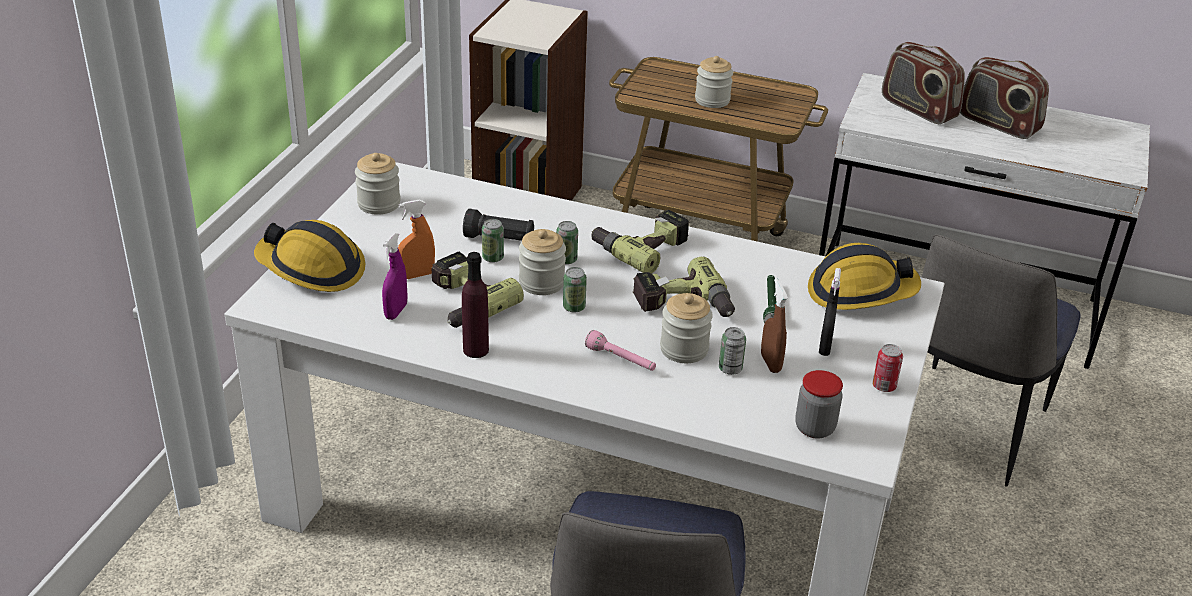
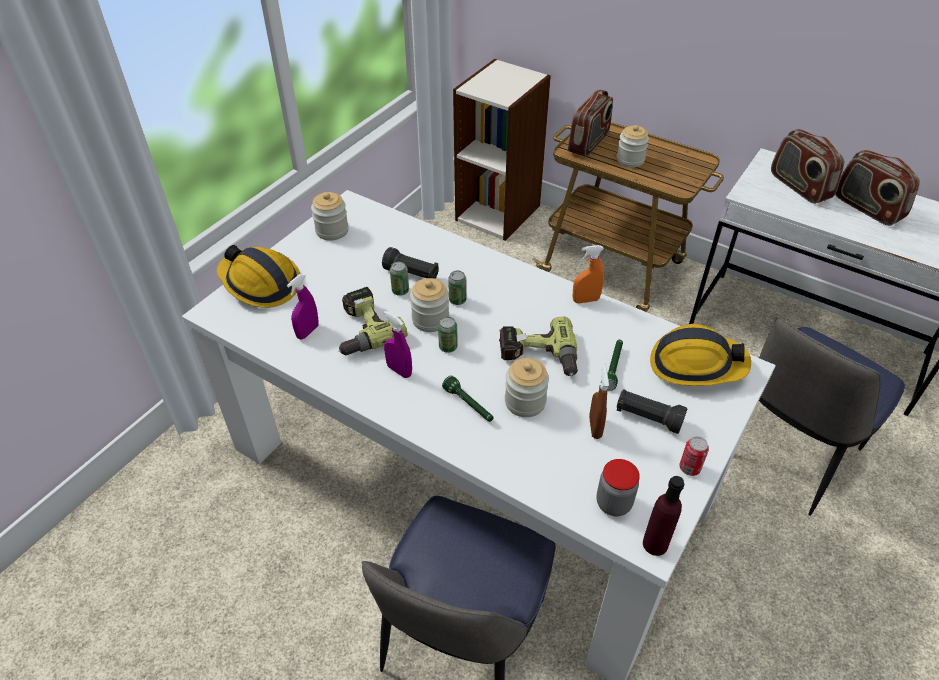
camera: 15 degrees right, 10 degrees up
(417, 275) = (336, 299): orange spray bottle -> orange spray bottle (585, 300)
(475, 350) = (355, 377): purple bottle -> purple bottle (655, 544)
(525, 337) = (399, 370): none -> purple spray bottle
(621, 360) = (469, 405): pink flashlight -> green flashlight
(641, 246) = (522, 295): power drill -> none
(656, 85) = (589, 143): none -> radio
(730, 369) = (558, 428): can -> none
(825, 347) = (648, 418): black spray bottle -> black flashlight

